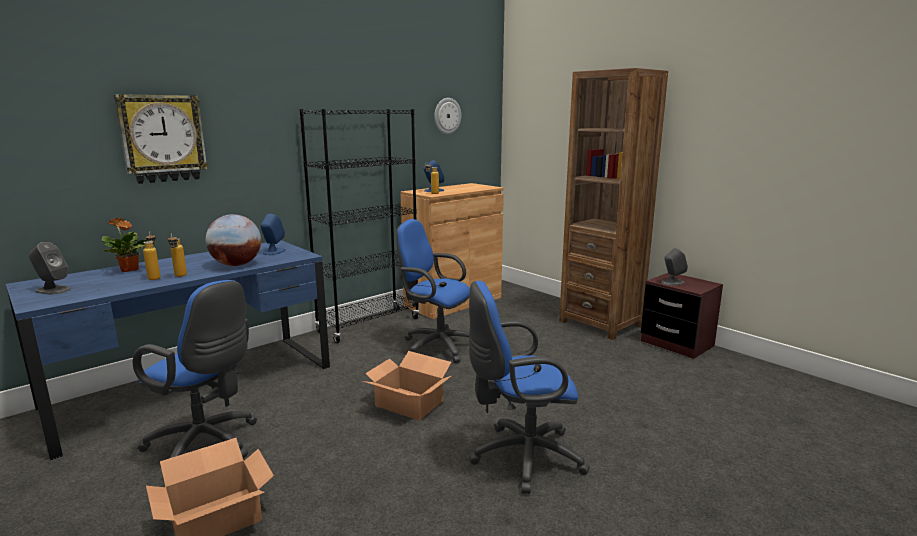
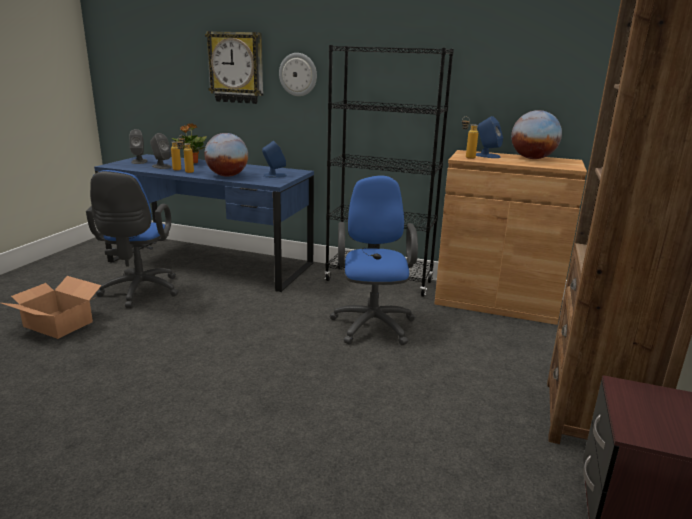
camera: 60 degrees right, 5 degrees up
(409, 403) = (245, 343): cardboard box -> none
(447, 116) = (552, 61): wall clock -> wall clock (298, 74)
(456, 187) = (532, 158): none -> globe
(521, 457) = (179, 429): blue office chair -> none
(672, 282) = (637, 402): grey speaker -> grey speaker (161, 166)

